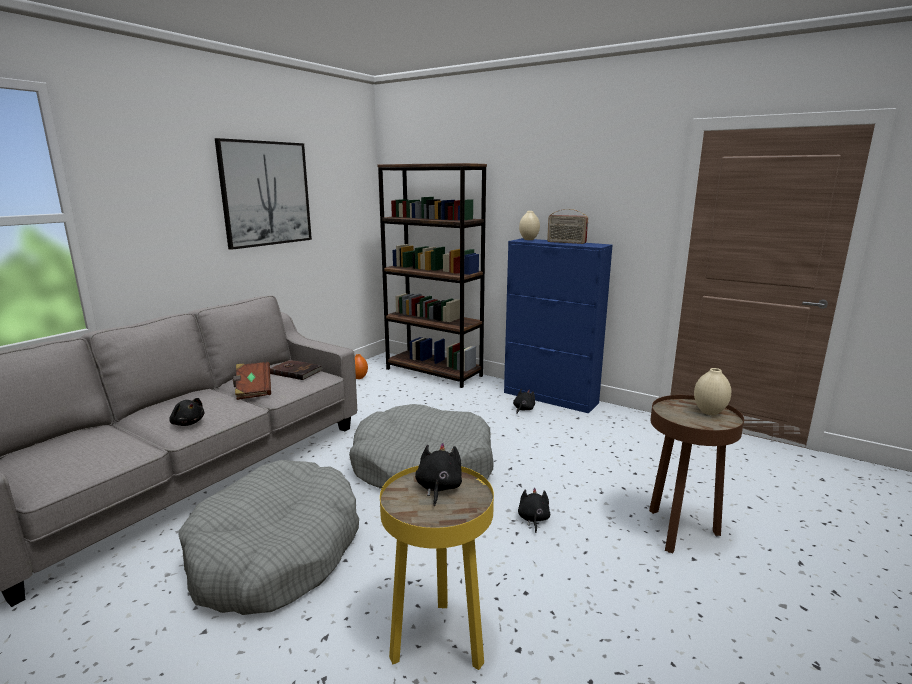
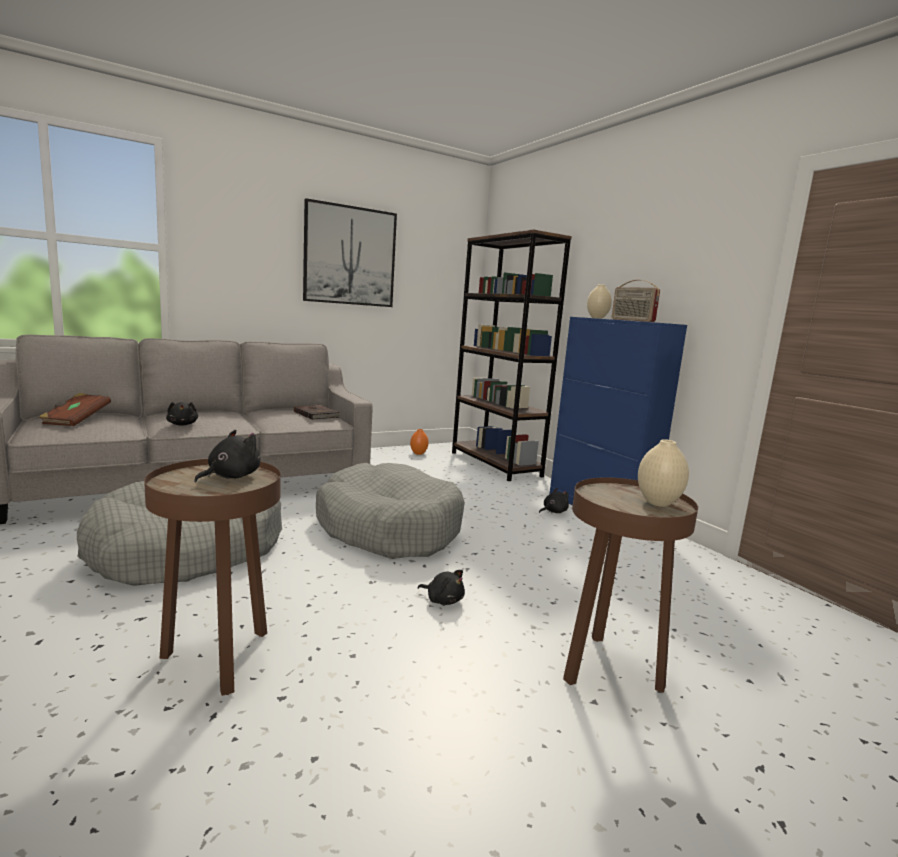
camera: 25 degrees right, 5 degrees down
(253, 390) = (264, 418): brown book -> brown book (76, 421)
(438, 643) = (218, 661): yellow side table -> brown side table
(533, 519) = (443, 600): black plush toy -> black plush toy turned 90 degrees clockwise

